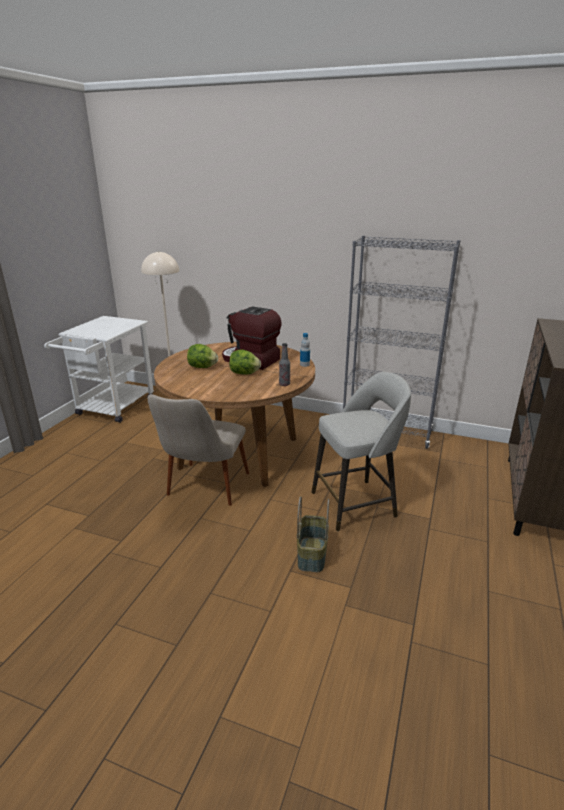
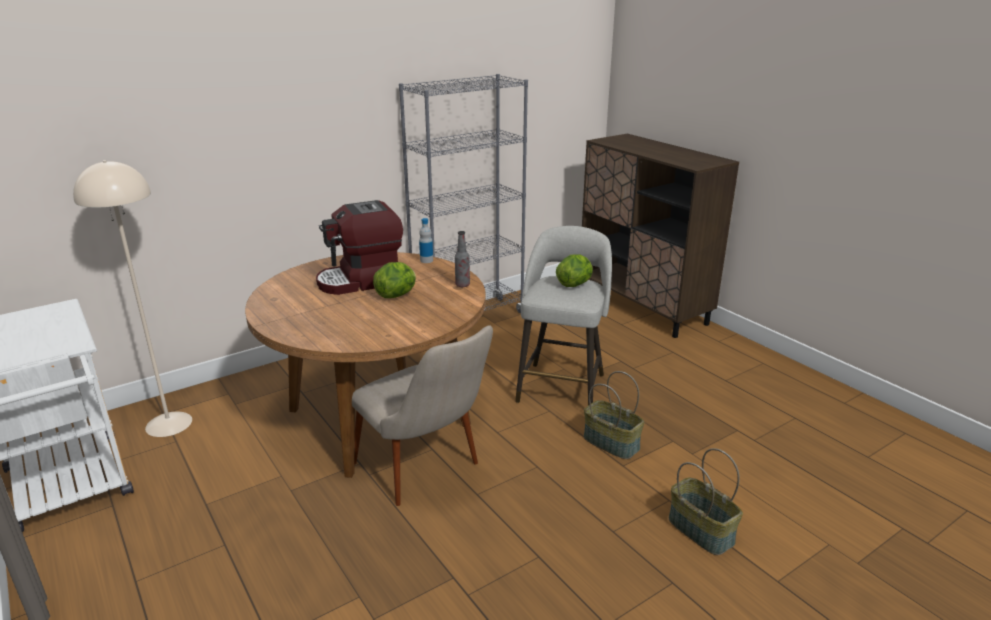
camera: 55 degrees left, 0 degrees up
(202, 367) = (332, 312): lettuce -> lettuce (575, 284)
(248, 644) = (702, 530): none -> basket

